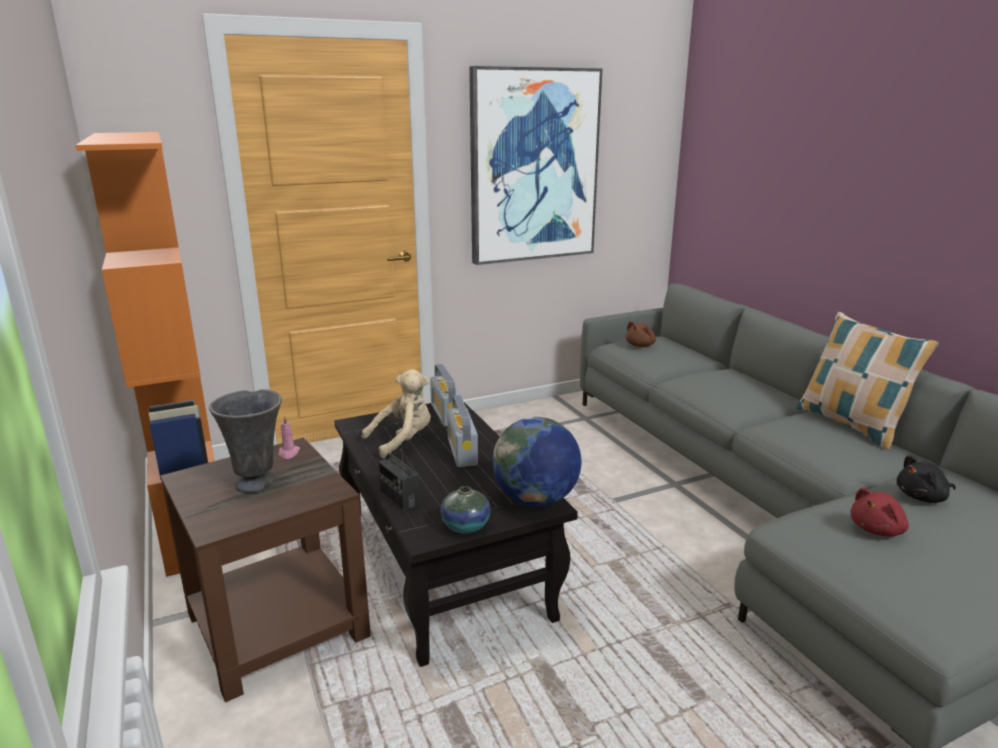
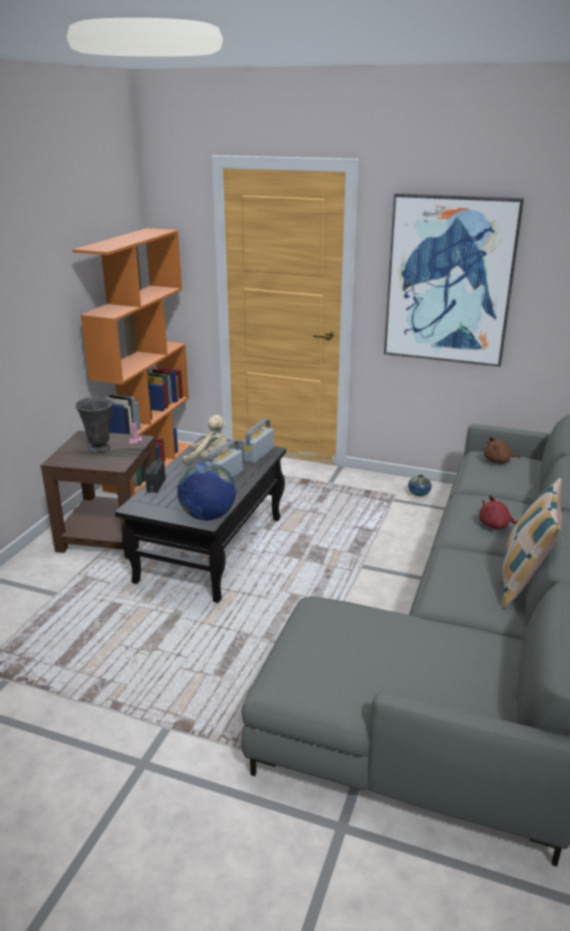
camera: 45 degrees right, 5 degrees up
(465, 526) = (155, 511): vase -> vase (419, 493)
(878, 530) = (362, 633): red plush toy -> red plush toy (496, 526)
(922, 497) = (443, 640): black plush toy -> none

